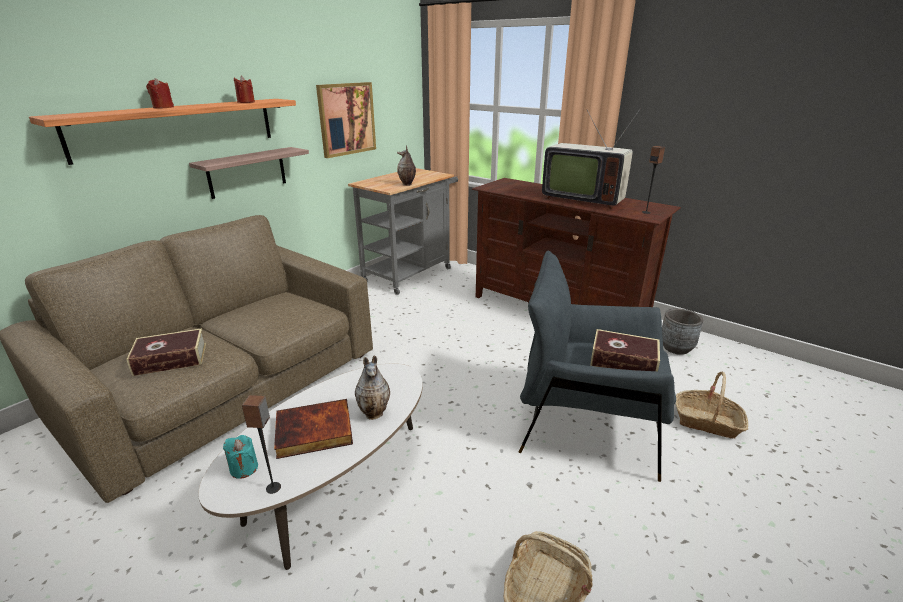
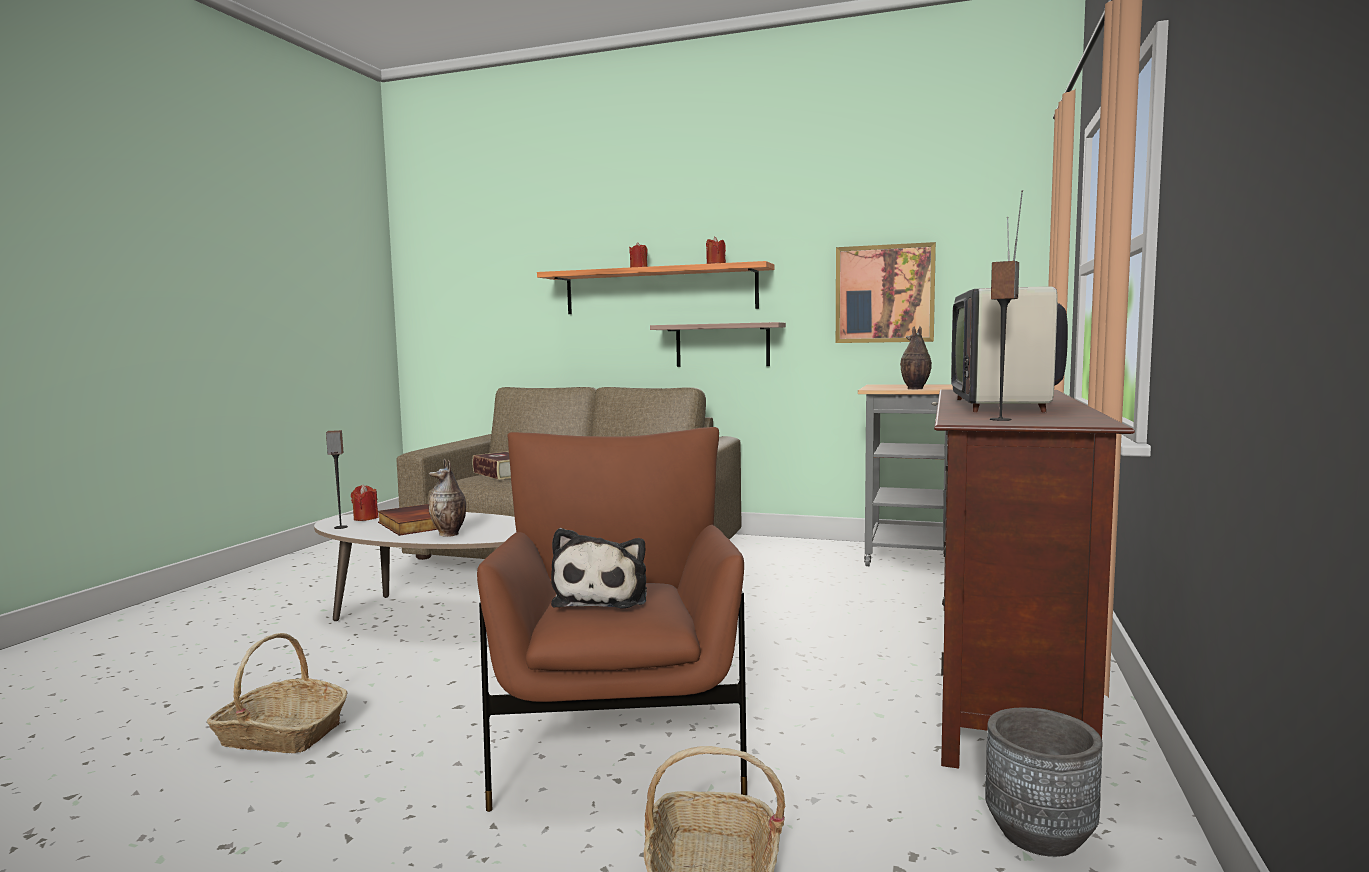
camera: 70 degrees right, 20 degrees down
(244, 468) = (366, 518): turquoise candle -> red candle
(587, 424) = (620, 735): grey armchair -> brown armchair
(623, 360) = (603, 597): book -> plush toy

